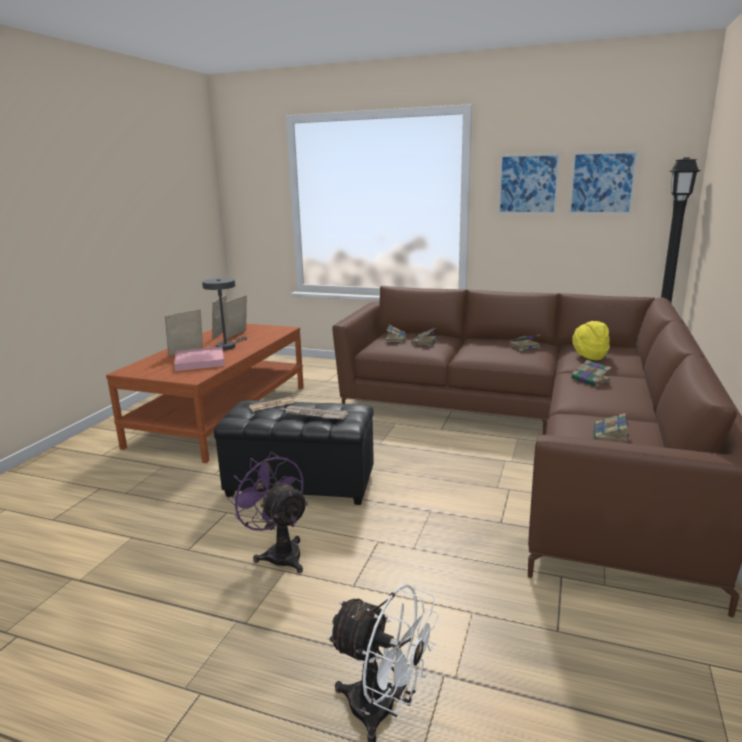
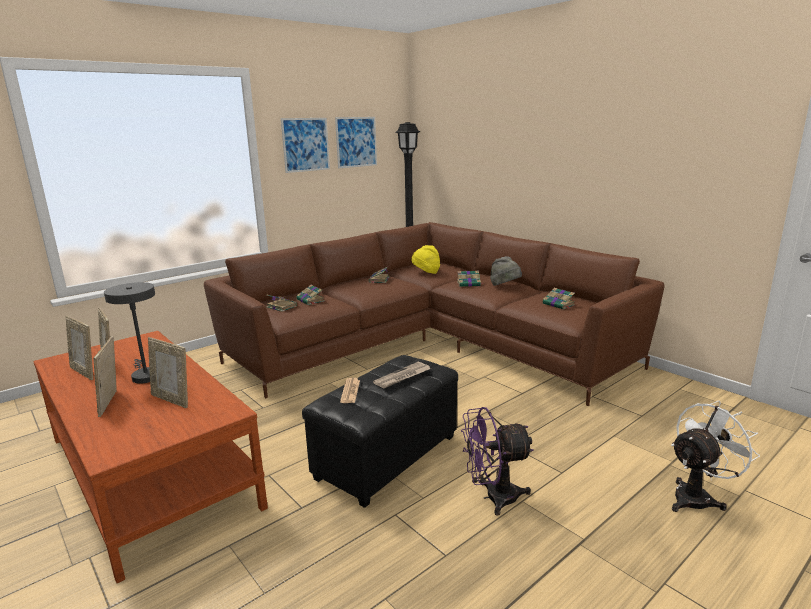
camera: 60 degrees left, 0 degrees up
(200, 361) = (172, 399): pink tray -> picture frame
(620, 398) = (505, 287): none -> grey hat

